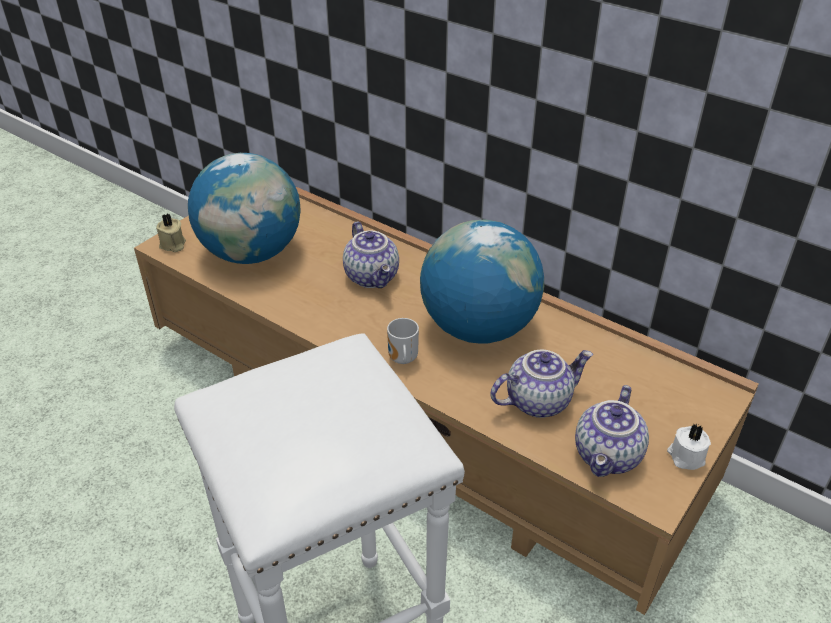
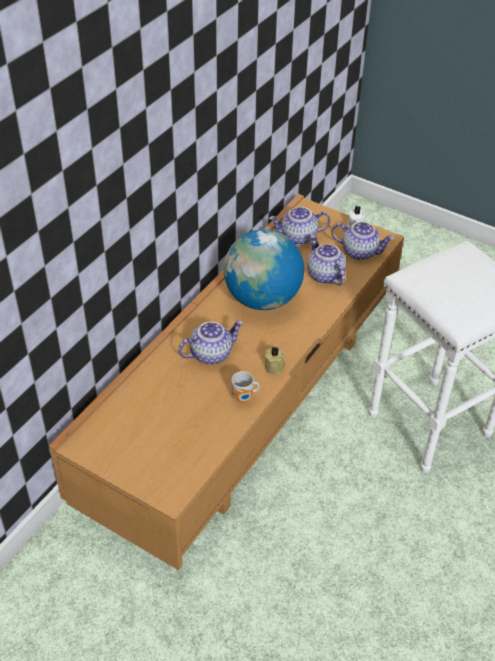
camera: 95 degrees left, 5 degrees up
(173, 245) = (171, 489): beige candle -> beige candle (275, 367)
(252, 253) = (182, 431): globe -> none
(402, 360) = (299, 334): mug -> mug (244, 399)
(632, 377) = (298, 238): none -> teapot

